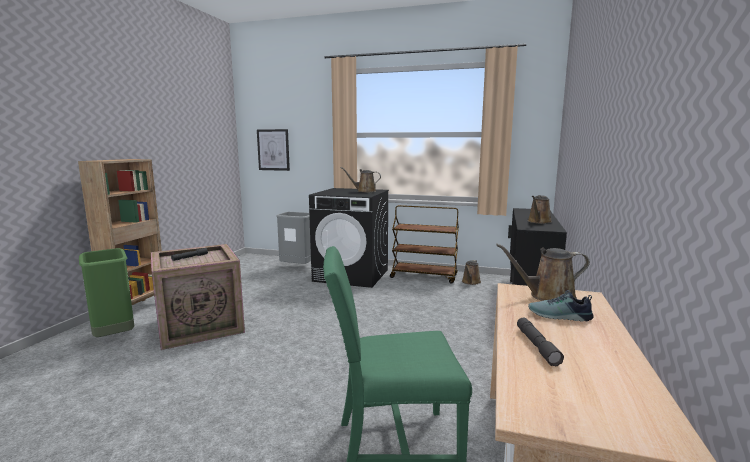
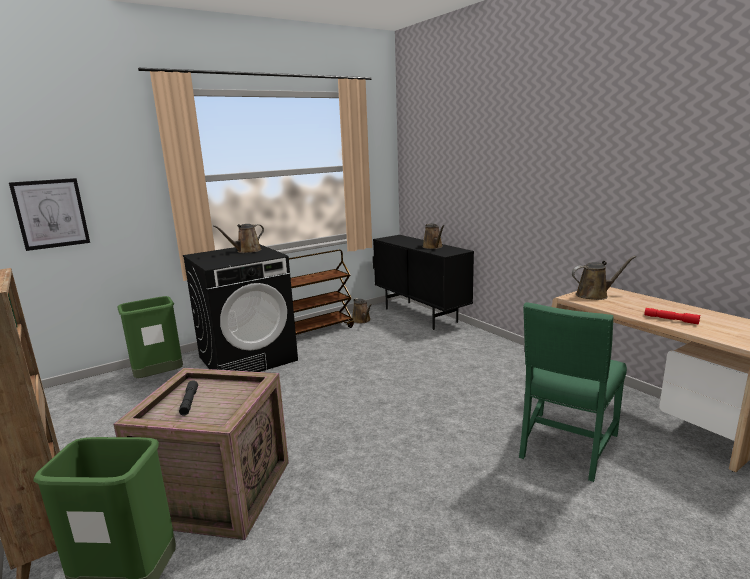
camera: 50 degrees left, 5 degrees up
(297, 267) = (159, 378): grey trash can -> green trash can
(537, 346) = (671, 320): grey flashlight -> red flashlight
(548, 296) = (595, 295): brown watering can -> brown watering can turned 135 degrees counterclockwise
(559, 316) = (631, 303): shoe -> none

